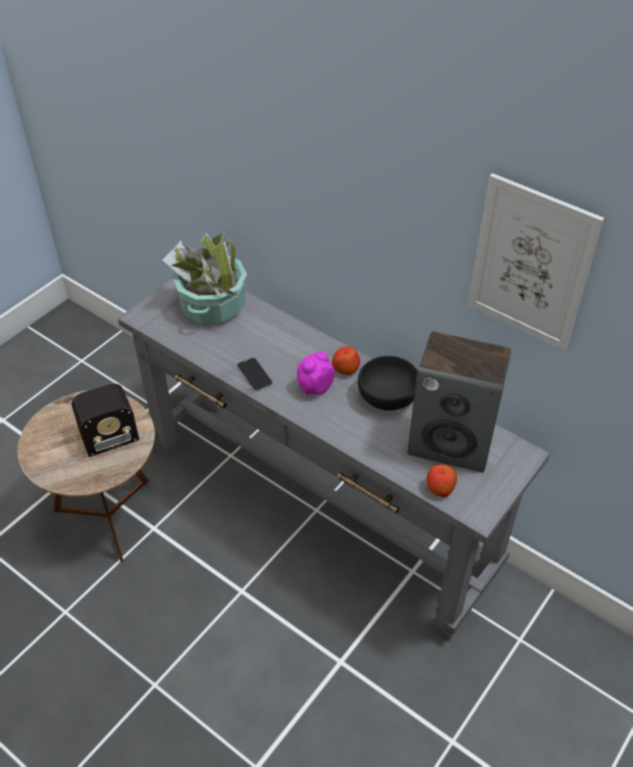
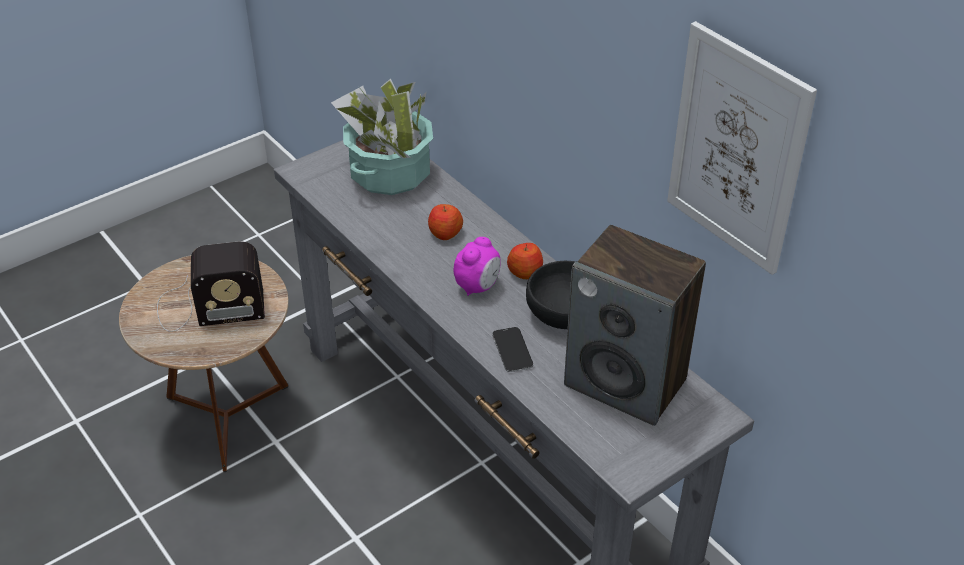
camera: 15 degrees right, 5 degrees down
(254, 375) = (409, 259): phone -> phone (512, 350)
(315, 387) = (478, 286): alarm clock -> alarm clock turned 150 degrees clockwise
(440, 488) = (590, 432): apple -> apple (445, 233)

